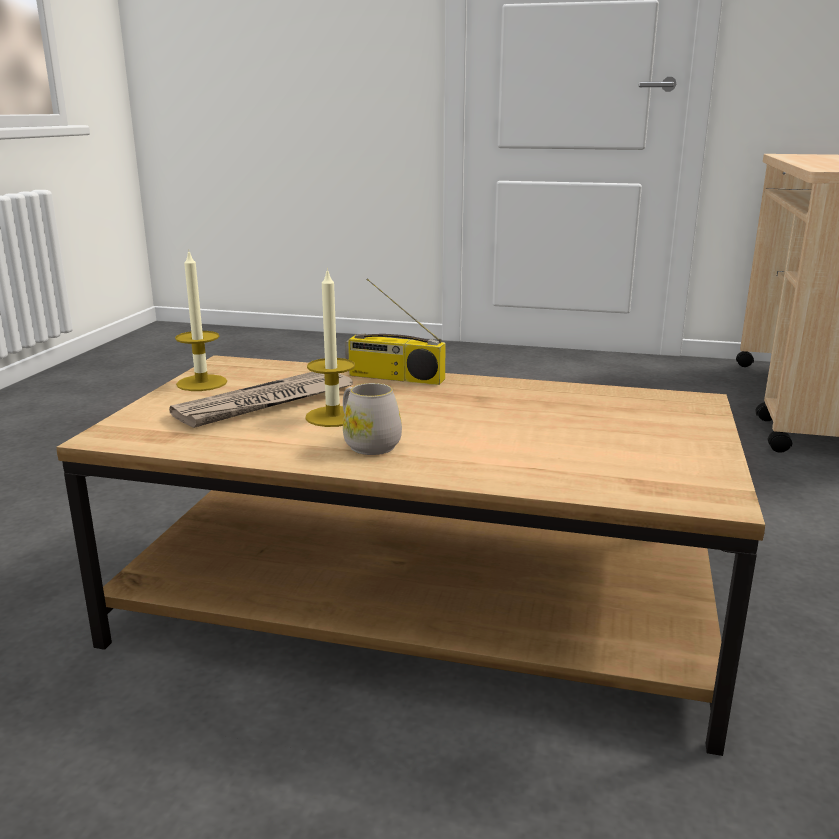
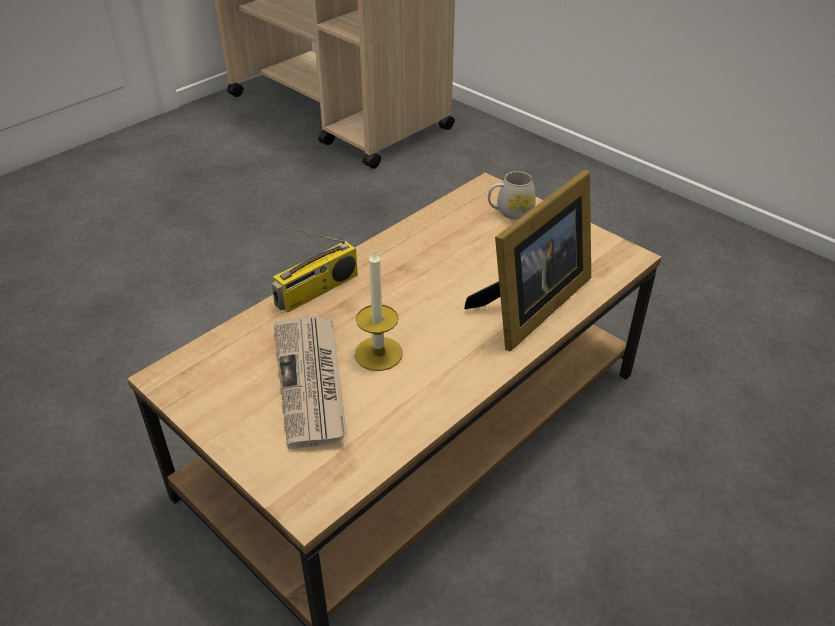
camera: 60 degrees left, 20 degrees up
(202, 383) = (214, 408): candle -> none
(367, 444) = (449, 355): white mug -> white mug (510, 212)
(508, 464) = (531, 306): none -> picture frame

